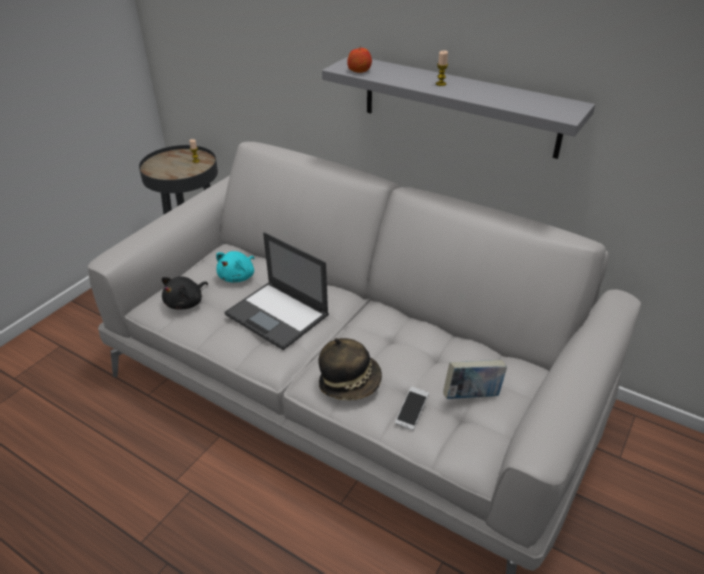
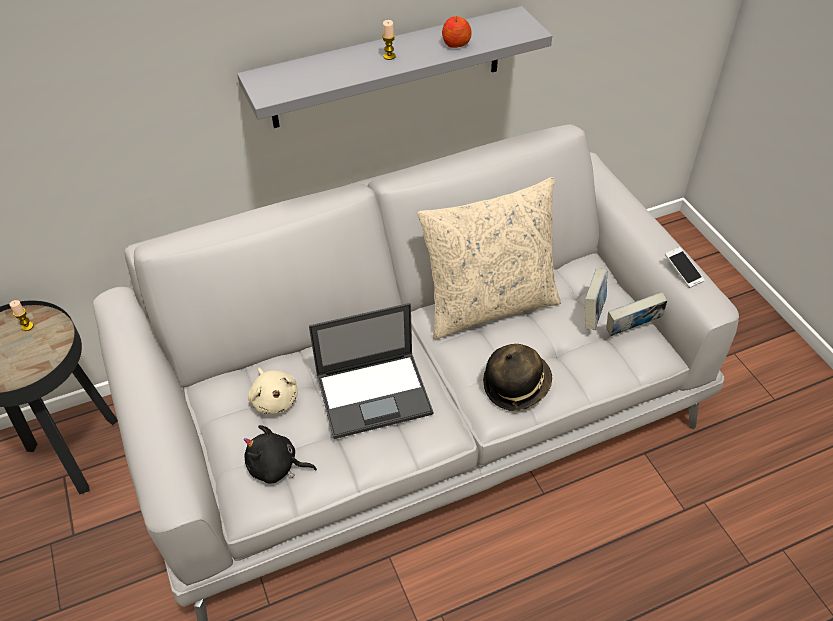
camera: 55 degrees left, 10 degrees up
(186, 303) = (276, 467): black plush toy -> black plush toy turned 120 degrees clockwise
(238, 276) = (274, 399): turquoise plush toy -> beige plush toy
(359, 70) = (293, 86): apple -> apple (456, 43)
(411, 412) = (582, 362): phone -> phone (682, 272)
(418, 333) = (489, 304): none -> beige pillow
(482, 430) = (631, 329): none -> book

